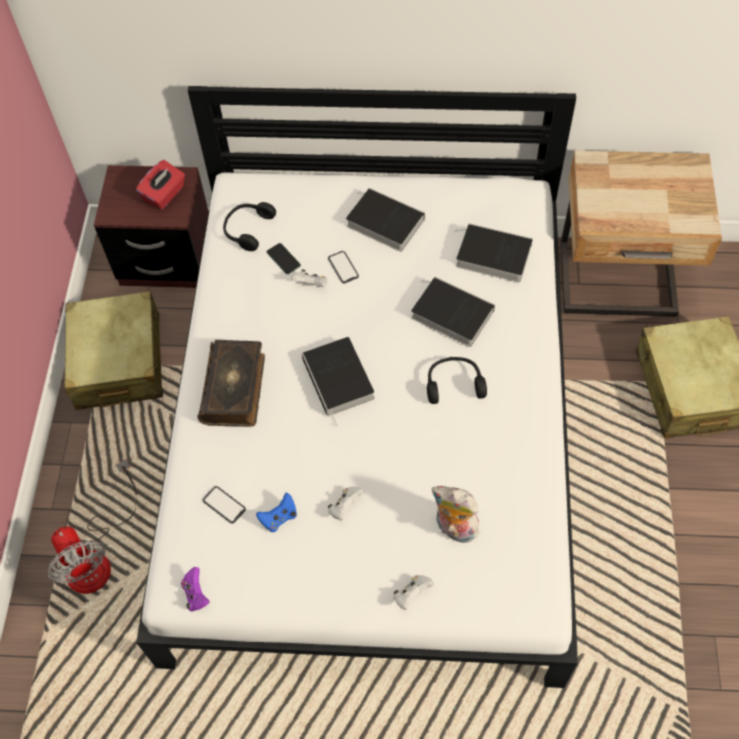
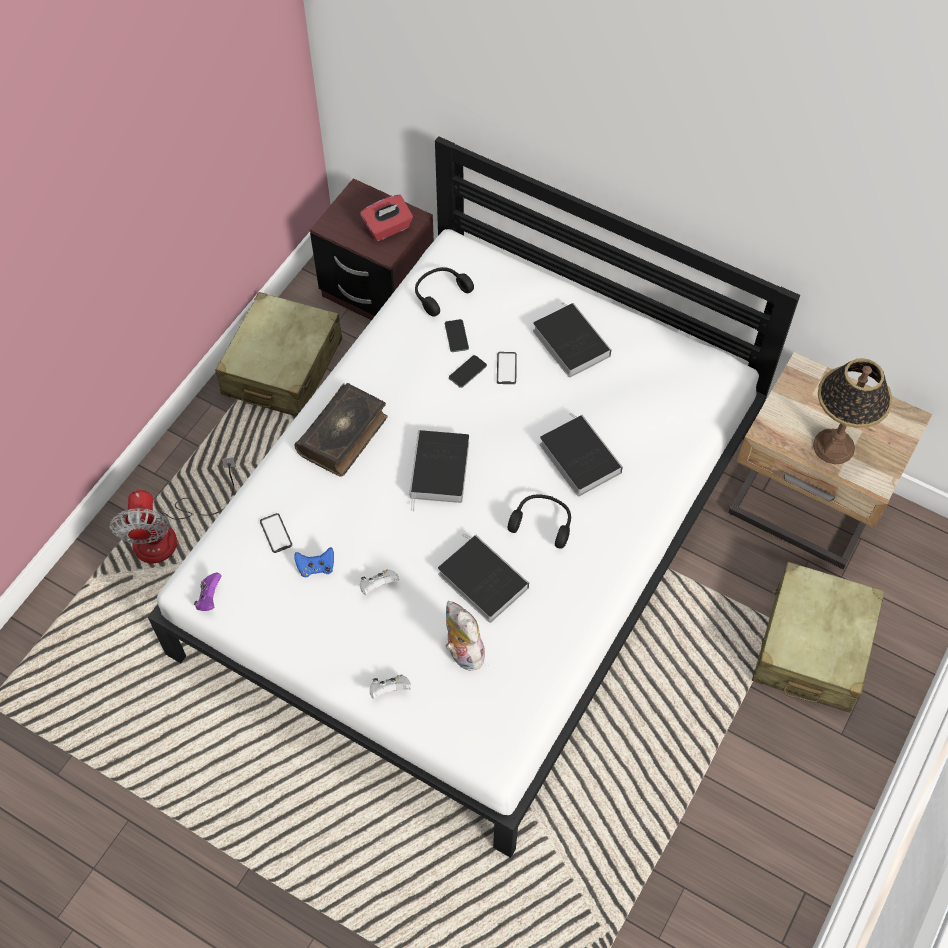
camera: 25 degrees right, 0 degrees up
(311, 285) = (467, 372): white game controller -> phone
(491, 256) = (651, 419): book -> book (480, 580)
(653, 212) = (833, 447): none -> table lamp

